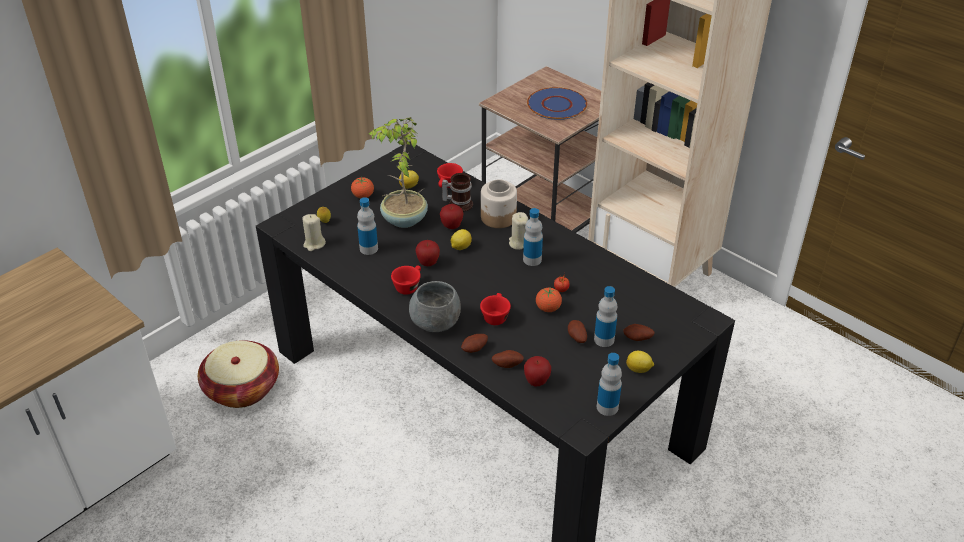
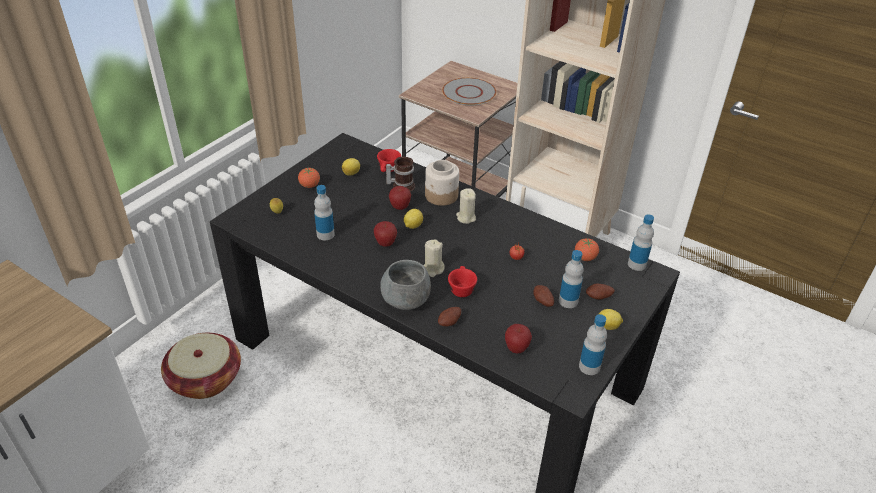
camera: 10 degrees left, 0 degrees up
(314, 244) = (271, 234): beige candle -> beige candle (433, 269)
(403, 220) = (353, 205): potted plant -> none
(408, 286) = (372, 267): red cup -> none
(507, 364) = (484, 334): potato -> none
(532, 260) = (482, 232): bottle -> bottle (636, 264)
(548, 308) = (508, 276): tomato -> tomato (585, 258)
(557, 105) = (469, 92): blue plate -> grey plate

